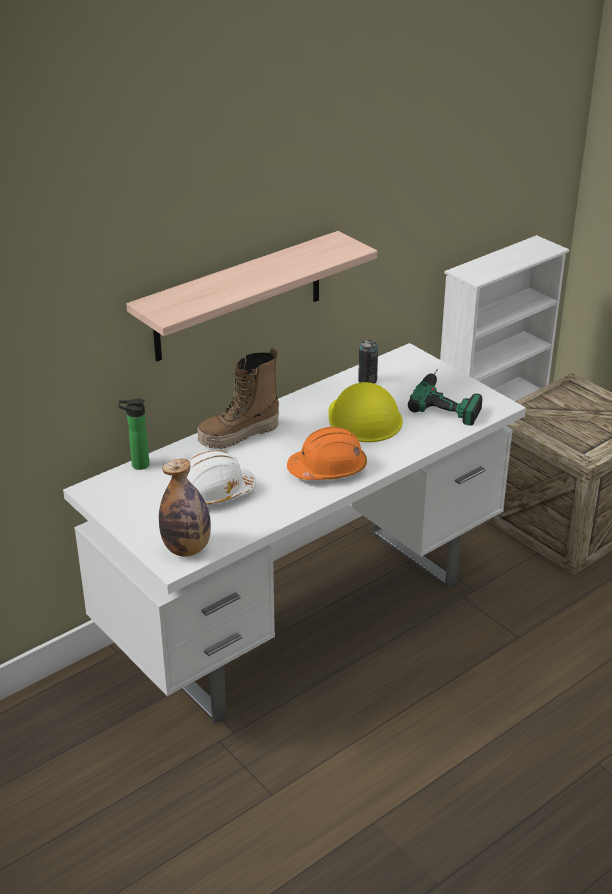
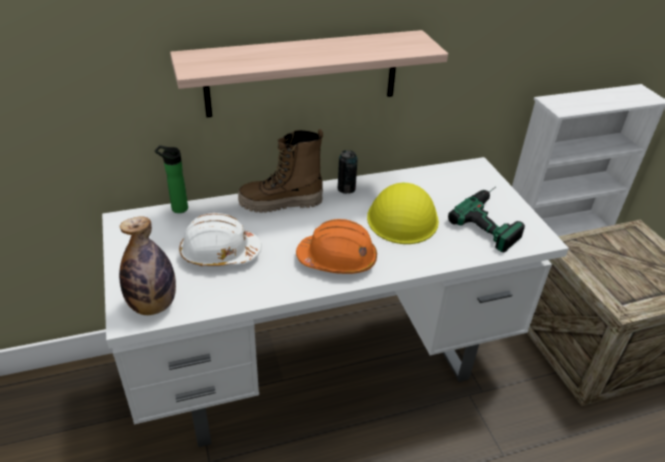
camera: 20 degrees right, 5 degrees up
(367, 380) = (426, 182): can -> can (346, 189)

